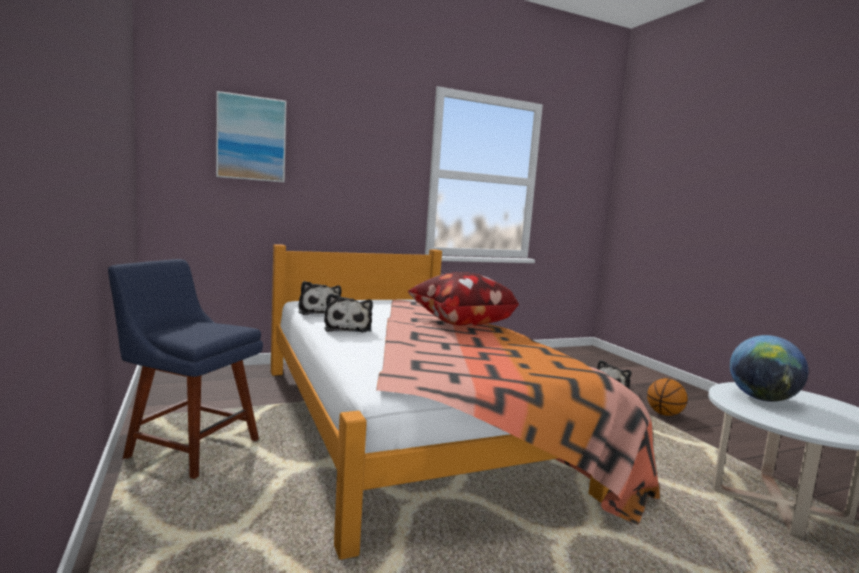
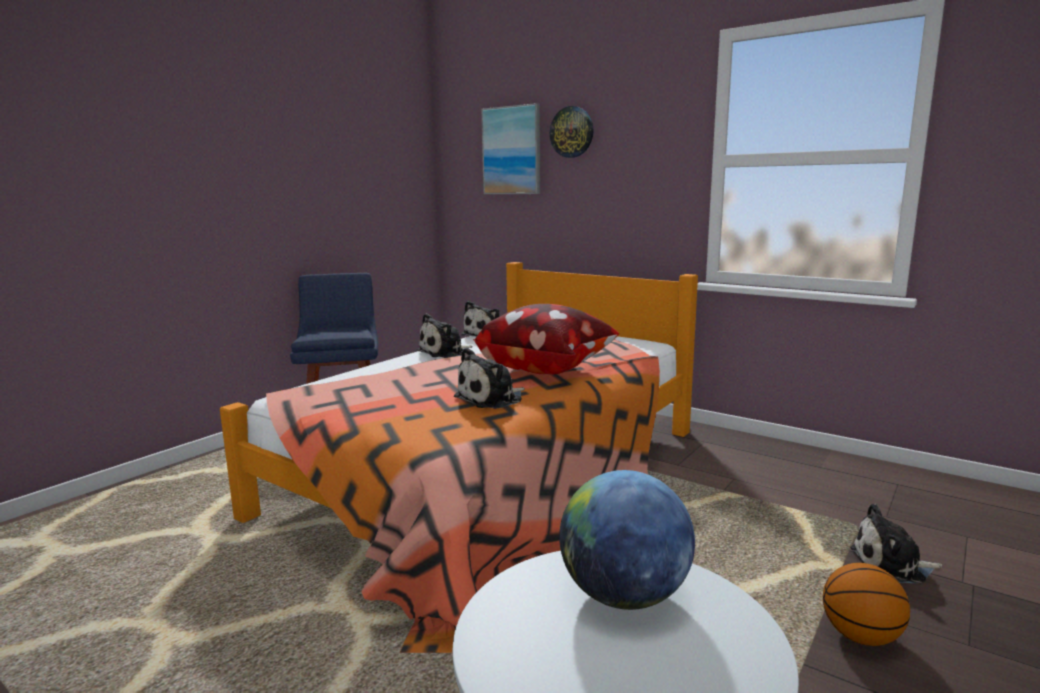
camera: 60 degrees right, 5 degrees up
(319, 133) = (572, 132): none -> wall clock
(508, 344) = (492, 399): none -> plush toy

